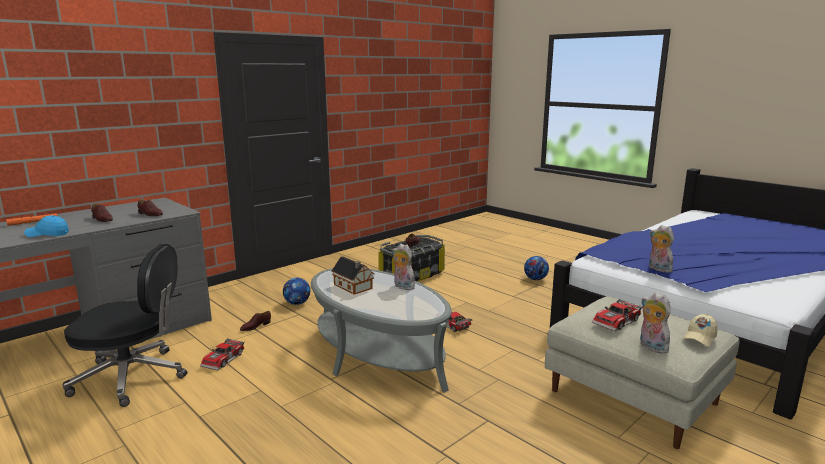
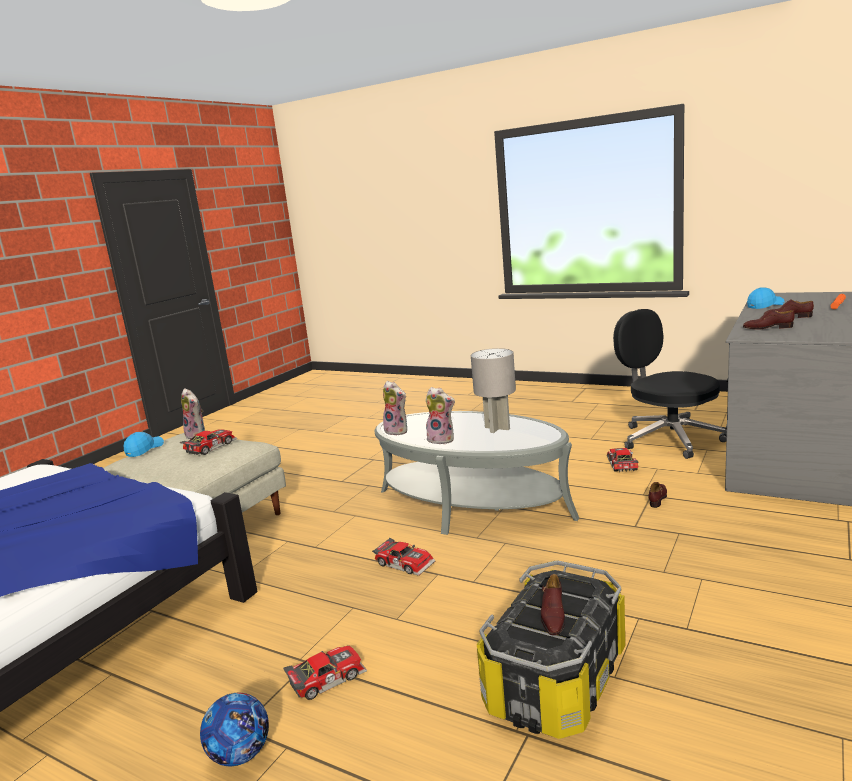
camera: 165 degrees right, 0 degrees up
(133, 377) = (668, 438): black office chair -> black office chair turned 75 degrees clockwise
(297, 303) = (670, 542): football -> none
(353, 287) = (497, 428): toy house -> grey table lamp
(504, 290) = (326, 677): none -> toy car
(658, 269) = (104, 484): plush toy -> plush toy (398, 431)
(699, 337) = (144, 449): beige cap -> blue cap

